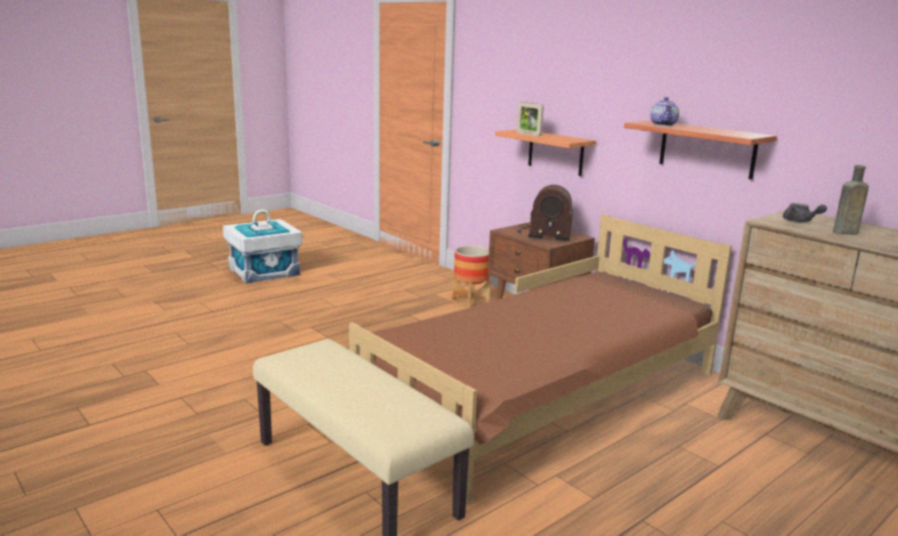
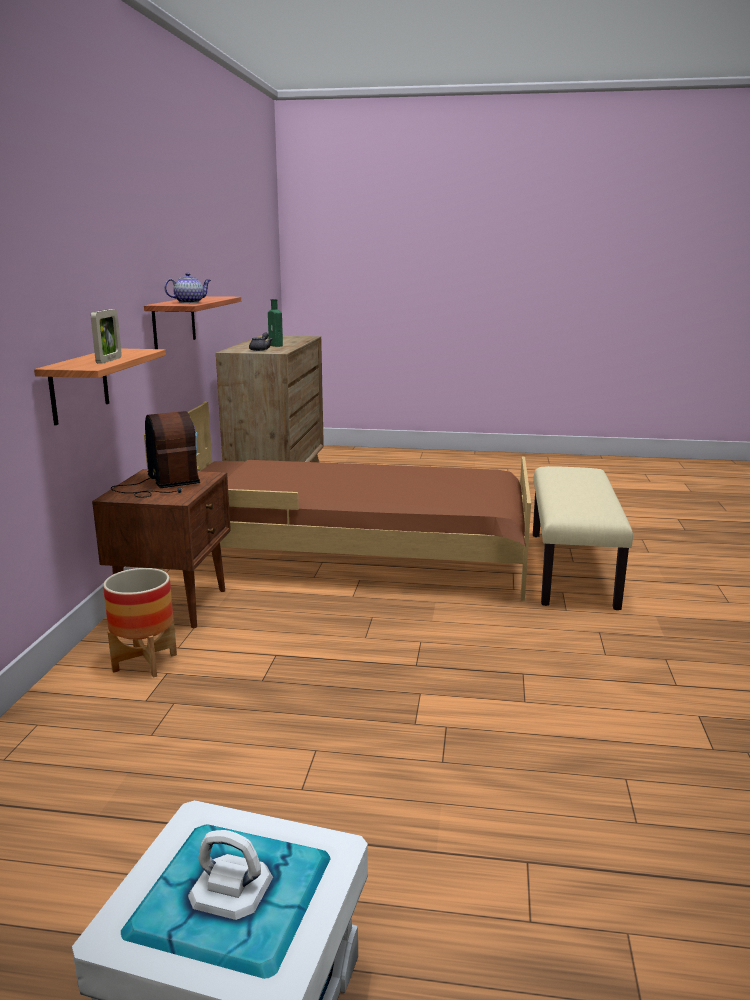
camera: 130 degrees left, 0 degrees up
(843, 232) = (276, 345): brown bottle -> green bottle

